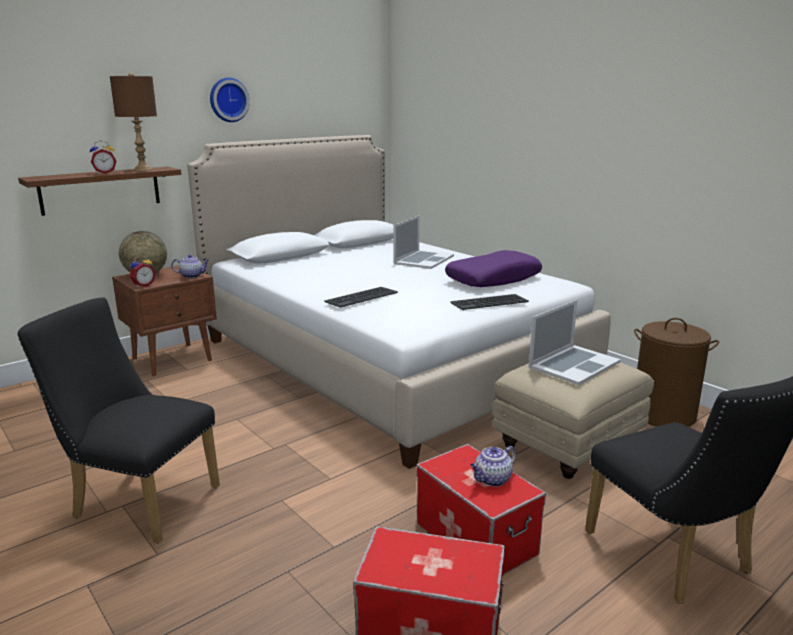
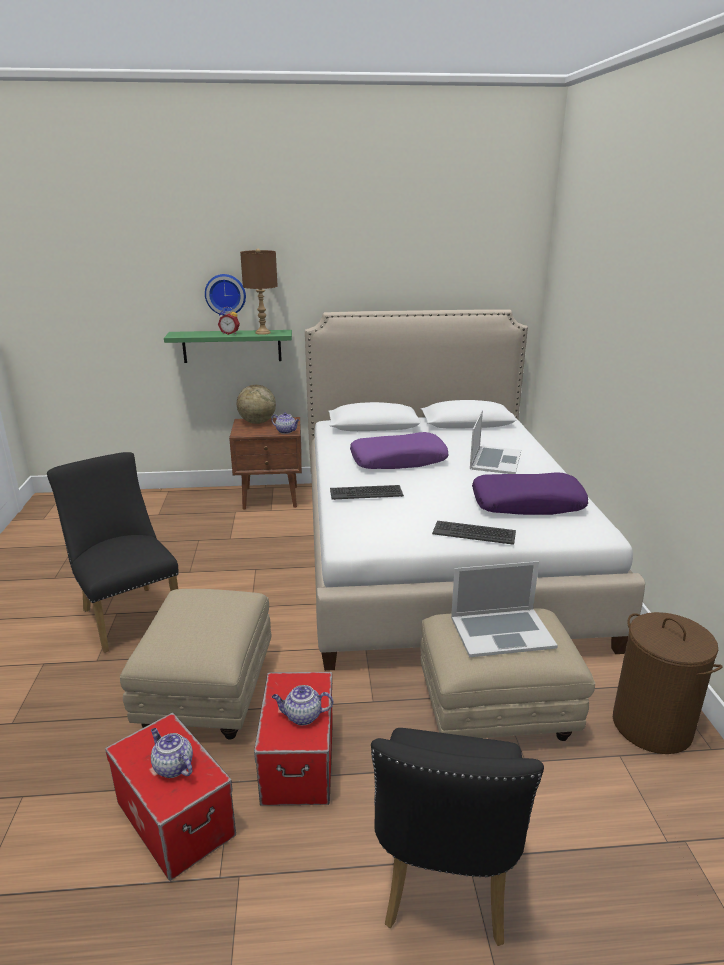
camera: 35 degrees right, 5 degrees up
(100, 190) = (232, 346): brown shelf -> green shelf
(143, 285) = (241, 433): alarm clock -> none
(228, 100) = (355, 270): wall clock -> wall clock (225, 294)
(325, 528) = (208, 693): none -> beige ottoman
(347, 274) = (398, 460): none -> purple pillow
(423, 260) = (495, 460): laptop -> laptop turned 45 degrees counterclockwise
(441, 561) = (172, 767): none -> teapot

